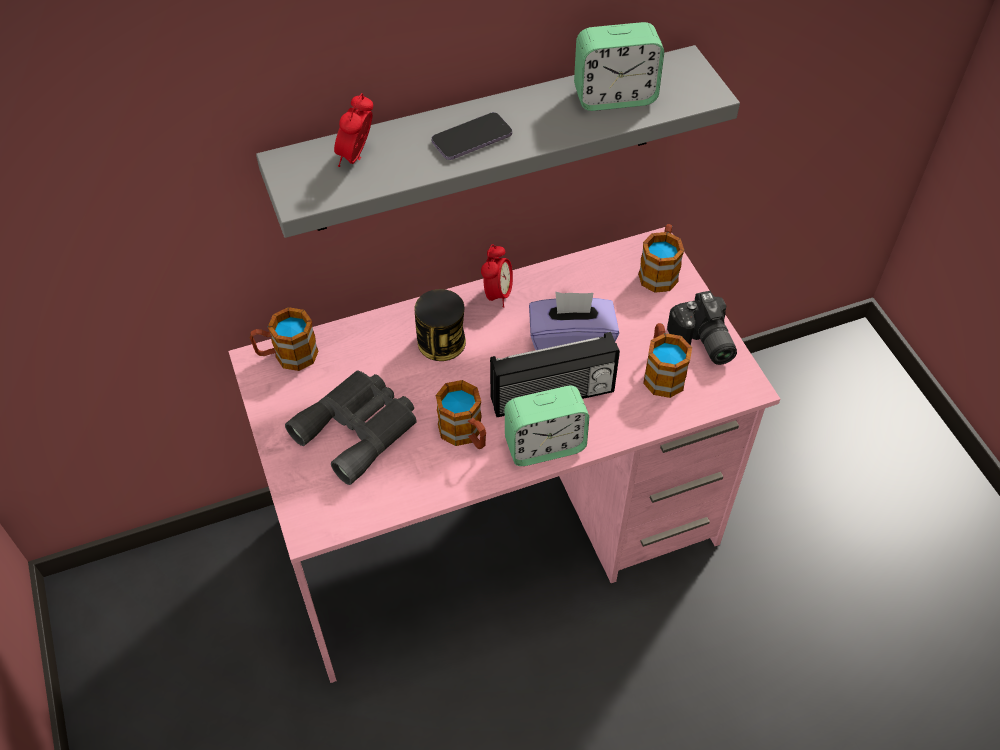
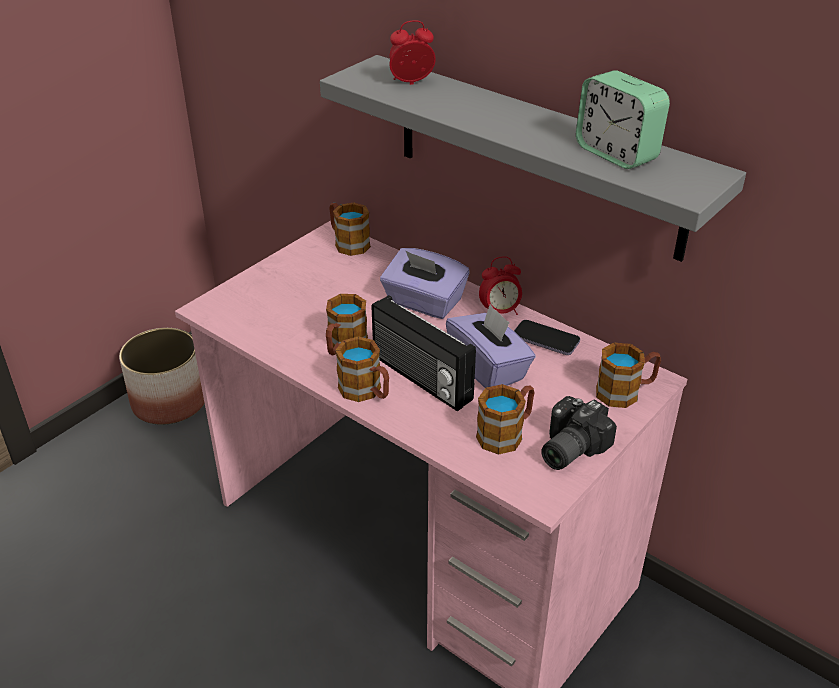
camera: 60 degrees right, 15 degrees down
(121, 680) = (169, 402): none -> planter
(360, 428) = (309, 296): grey binoculars -> none
(441, 342) = (424, 303): can -> purple tissue box
(472, 139) = (484, 114): phone -> phone (545, 339)
(544, 445) = (366, 392): alarm clock -> mug

